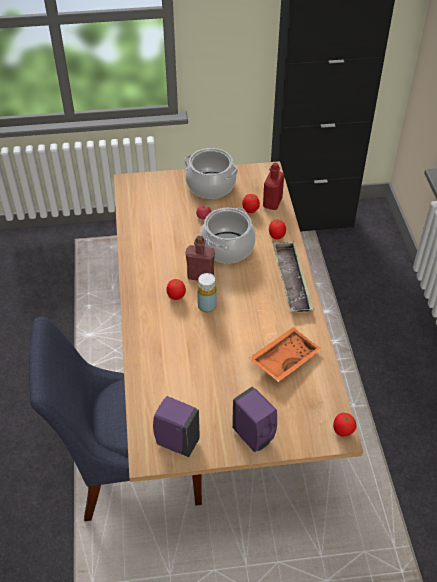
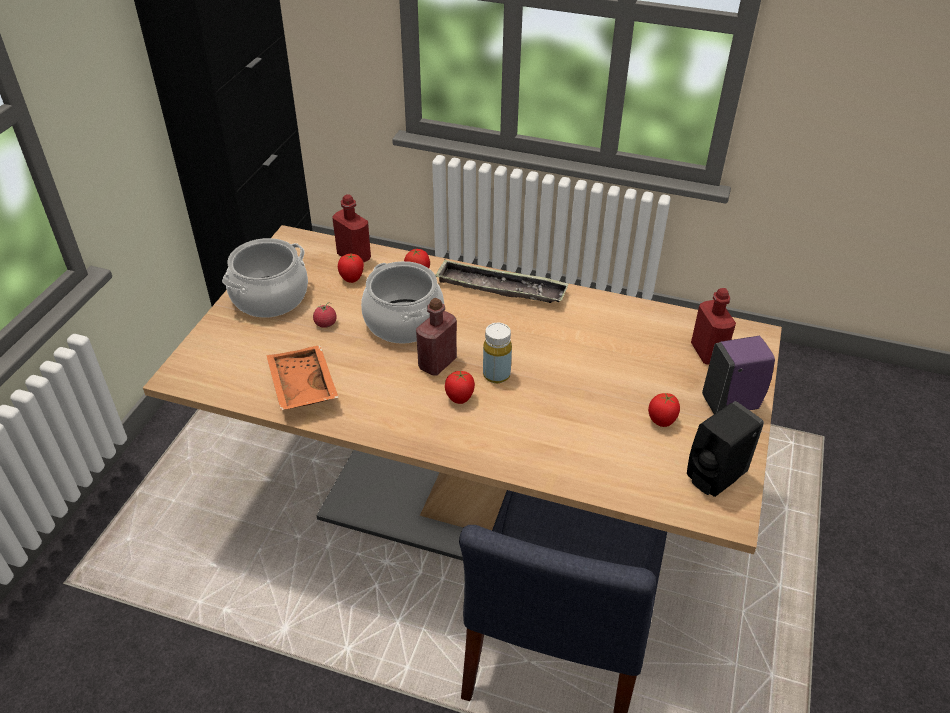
camera: 65 degrees left, 5 degrees down
(176, 441) = (713, 478): purple soap dispenser -> black soap dispenser
(284, 359) = (624, 338): orange tray -> orange tray (301, 387)
(300, 410) = (707, 352): none -> red bottle
(342, 431) = (750, 331): tomato -> tomato (661, 422)

